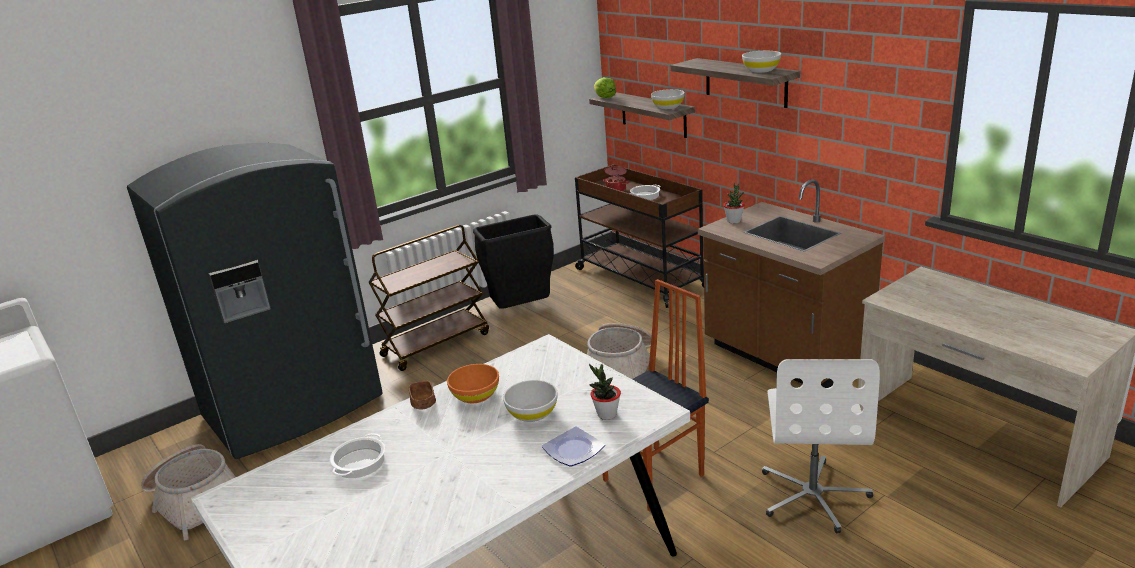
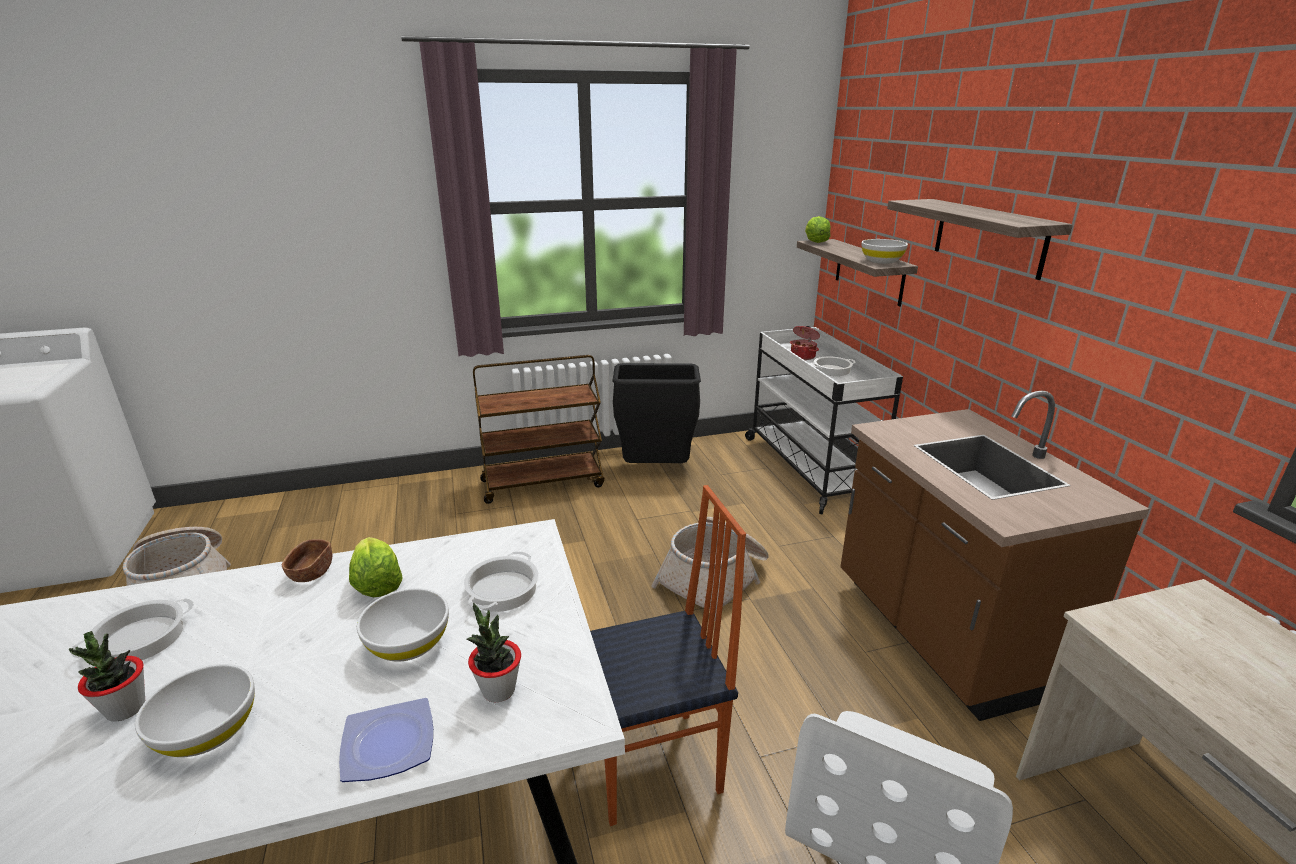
camera: 20 degrees right, 0 degrees up
(295, 408) = (359, 513): grey fridge -> none
(475, 396) = (377, 584): orange bowl -> lettuce
(558, 375) = (502, 589): none -> cooking pot
(639, 278) = (810, 467): brown cart -> white cart
(734, 221) = (910, 426): potted plant -> potted plant (126, 709)
(761, 70) = (1010, 217): white bowl -> white bowl (208, 732)

